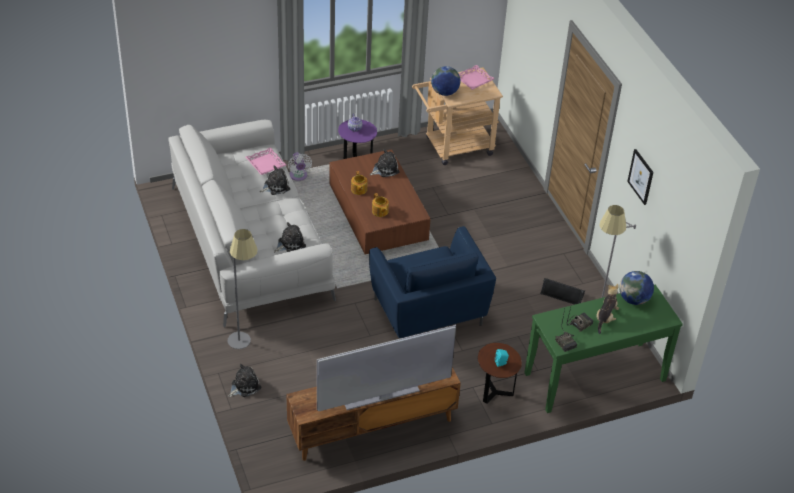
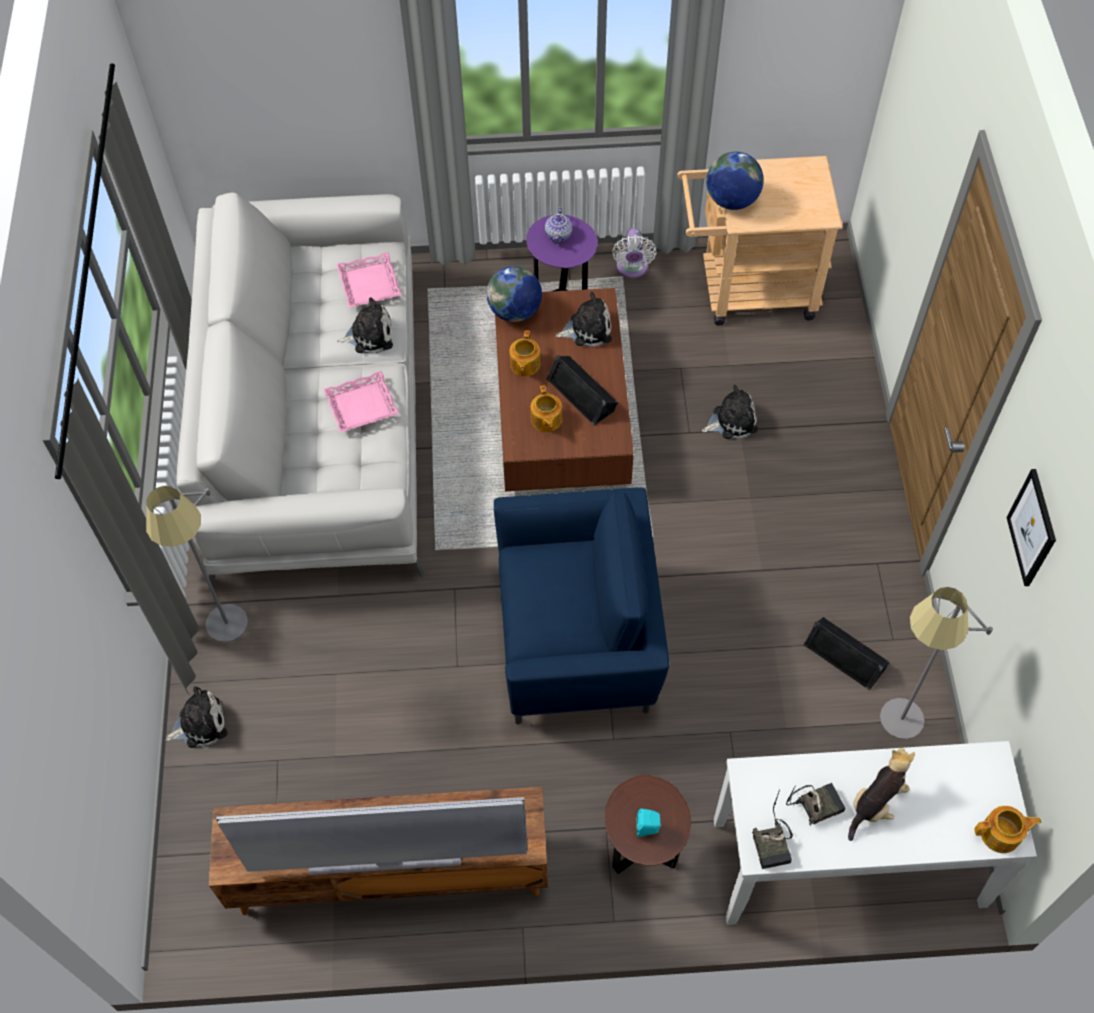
camera: 20 degrees right, 15 degrees up
(290, 244) = (348, 466): plush toy -> plush toy (731, 420)
(298, 176) = (451, 300): white fan -> white fan (632, 269)
(394, 197) = (582, 393): none -> black speaker
(428, 313) = (579, 642): blue armchair -> blue armchair turned 90 degrees counterclockwise
(474, 80) = (797, 182): pink tray -> pink tray (362, 406)
(595, 377) = (848, 863): green console table -> white console table
(633, 299) = (950, 769): globe -> globe (515, 311)
(664, 318) = (1001, 834): none -> teapot

